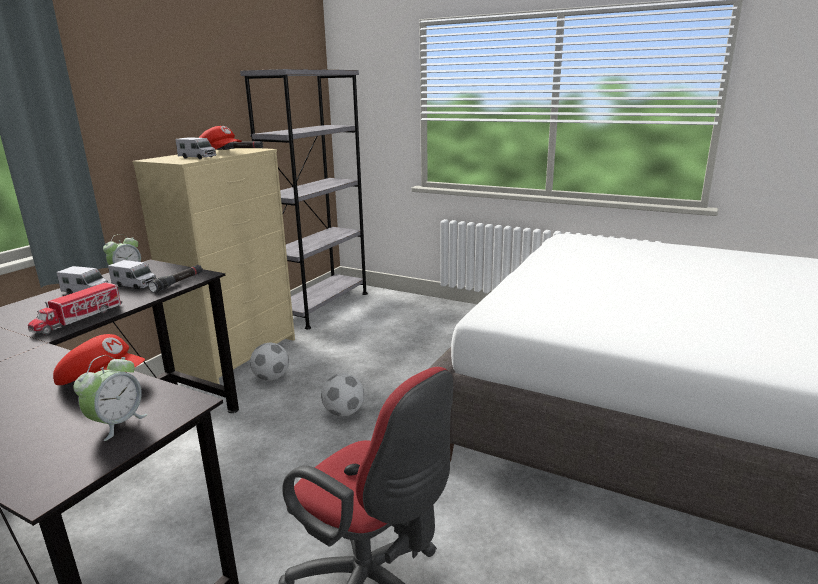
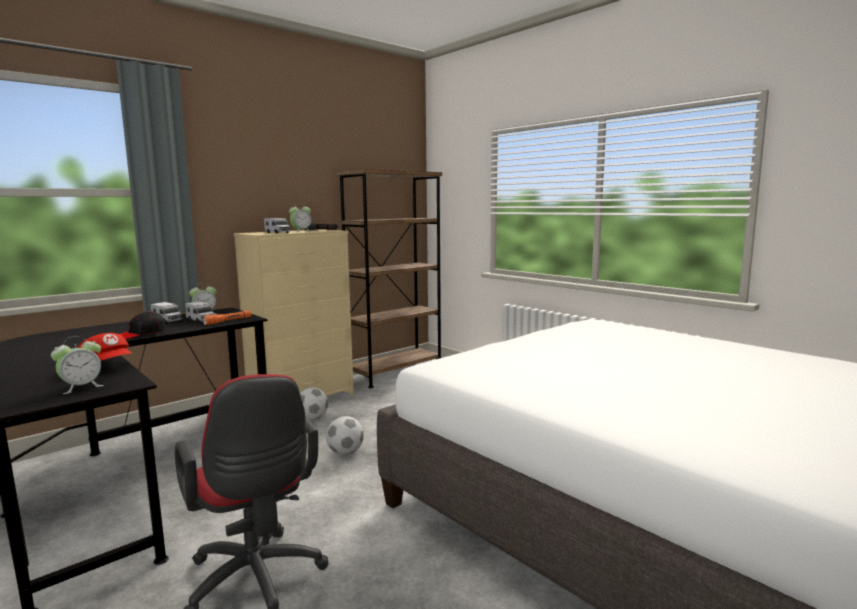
camera: 20 degrees right, 10 degrees down
(78, 319) = (141, 334): toy truck -> black cap
(178, 283) = (228, 321): black flashlight -> orange flashlight
(220, 153) = (301, 231): red cap -> alarm clock
(322, 306) = (395, 373): grey bookcase -> brown bookcase

